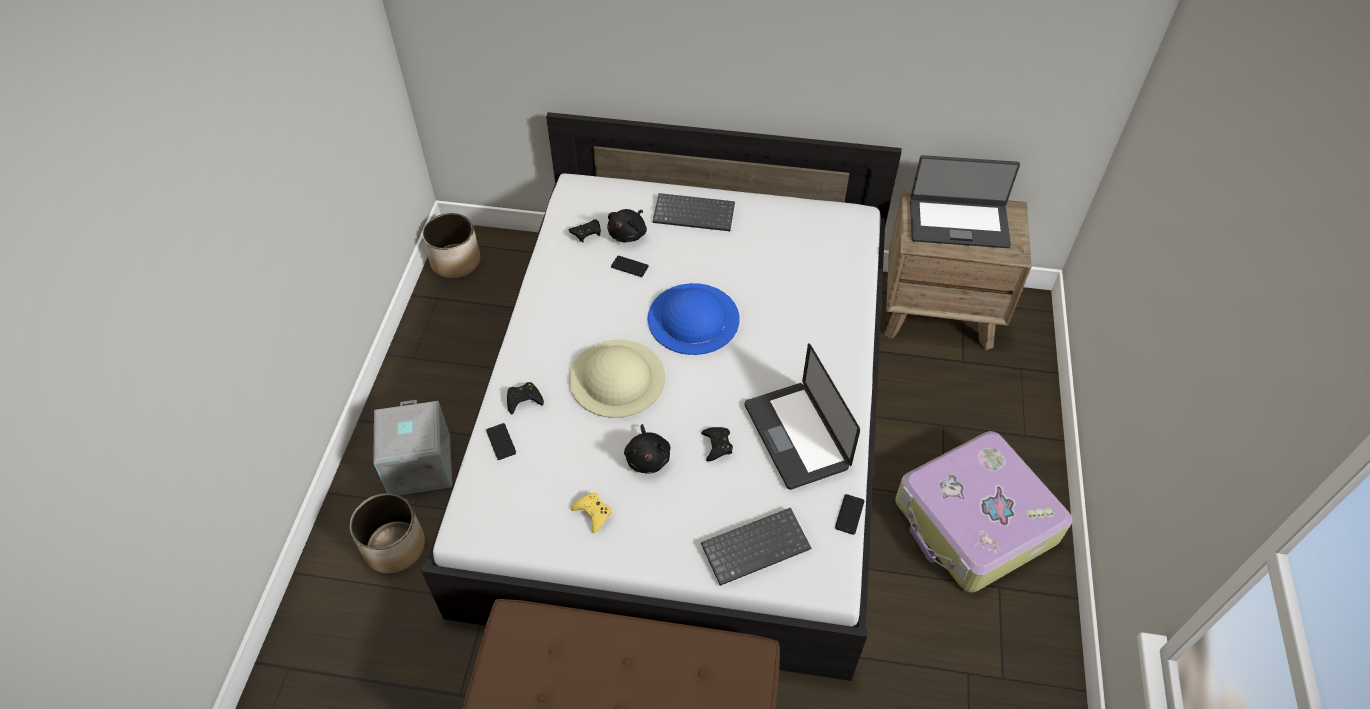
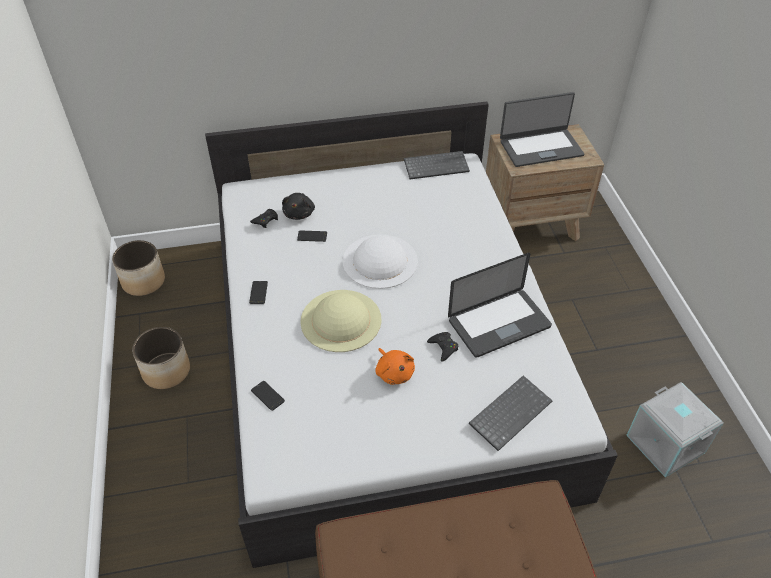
camera: 20 degrees left, 5 degrees down
(394, 546) = (183, 522): planter -> planter (166, 370)
(418, 465) = (177, 449): grey storage box -> grey storage box (664, 444)
(524, 400) = (272, 358): black game controller -> none
(593, 513) = (370, 428): yellow game controller -> none
(648, 457) = (394, 372): black plush toy -> orange plush toy
(693, 318) = (380, 261): blue hat -> white hat
(695, 213) = (344, 187): keyboard -> keyboard (436, 166)
(796, 436) = (499, 324): laptop -> laptop turned 75 degrees counterclockwise
(849, 514) = (566, 368): phone -> phone (258, 293)
(974, 522) = (626, 360): suitcase -> none

